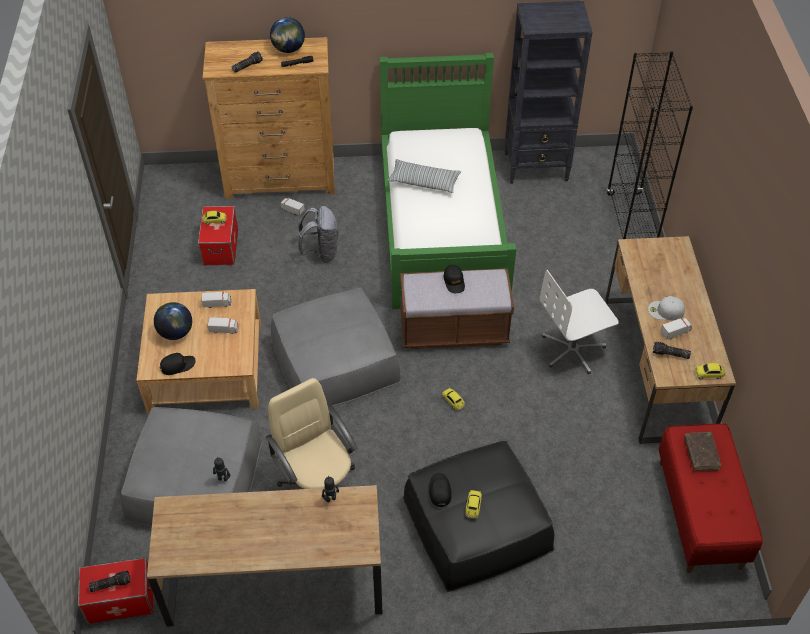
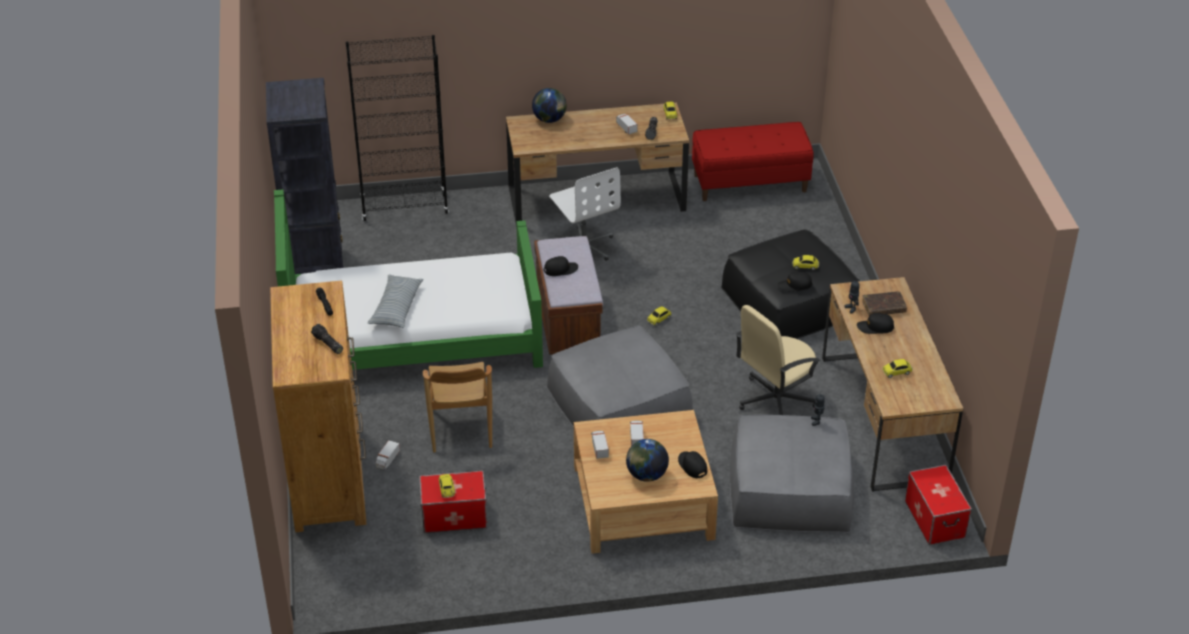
camera: 95 degrees left, 10 degrees down
(111, 584) = (943, 490): flashlight -> none
(218, 523) = (897, 372): none -> toy car
(288, 49) = (295, 314): globe -> globe (549, 119)
(294, 516) = (875, 327): none -> black cap
(321, 252) = (460, 428): grey backpack -> brown chair
(665, 311) = (602, 132): white cap -> none
(701, 454) = (728, 144): brown book -> brown book (883, 308)

